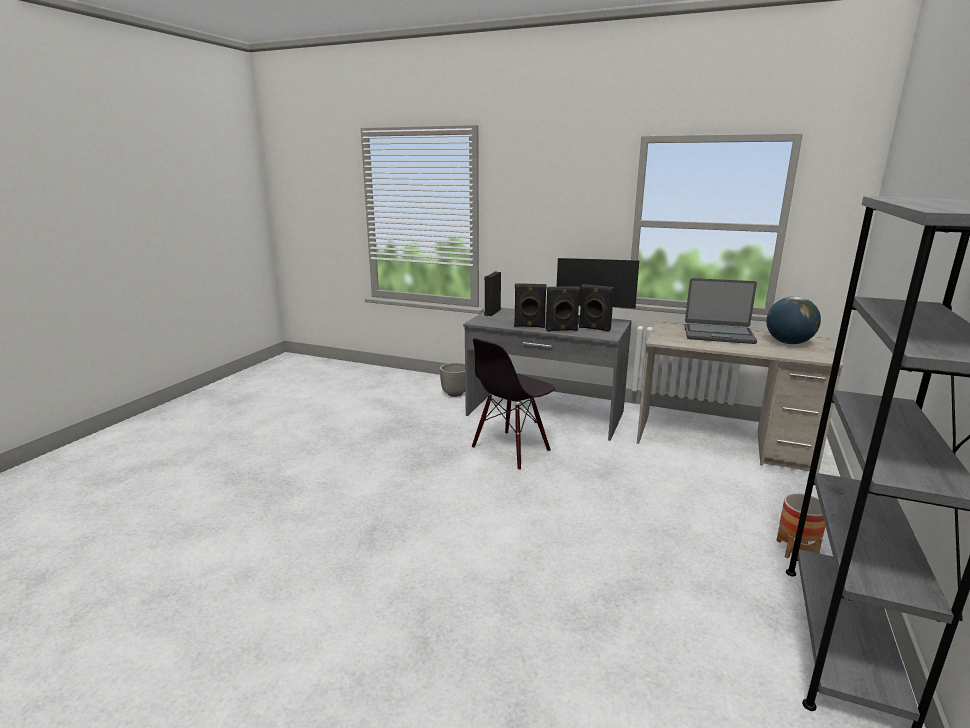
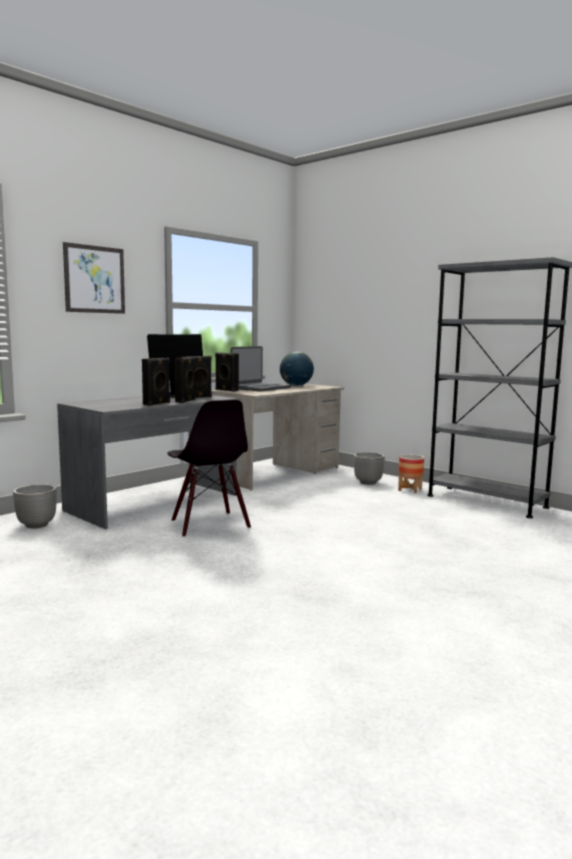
camera: 70 degrees left, 10 degrees down
(491, 312) = (83, 404): black speaker -> black speaker (226, 390)
(552, 199) = (94, 279): none -> picture
(778, 509) = (368, 483): none -> planter

